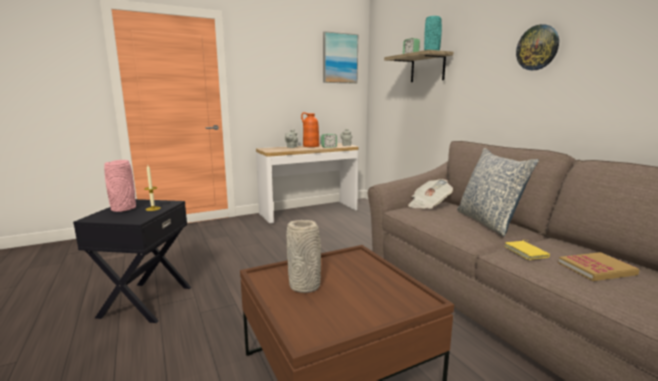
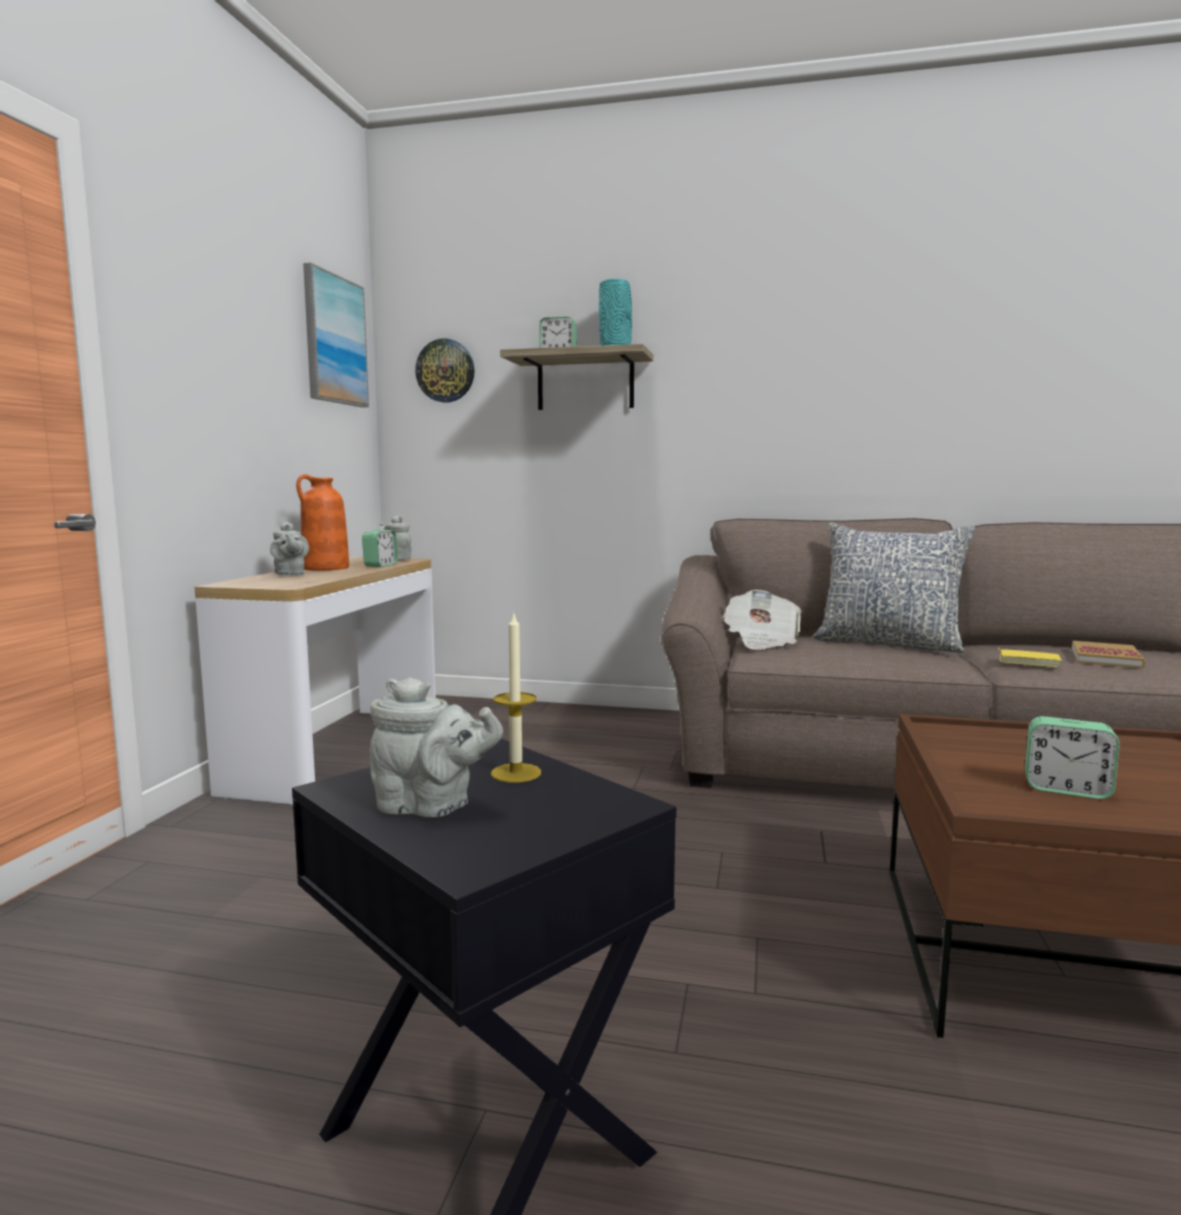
camera: 50 degrees left, 5 degrees down
(123, 209) = (431, 806): pink vase -> grey teapot
(305, 286) = (1066, 789): grey vase -> alarm clock
(537, 47) = (832, 362): wall clock -> wall clock (445, 371)

